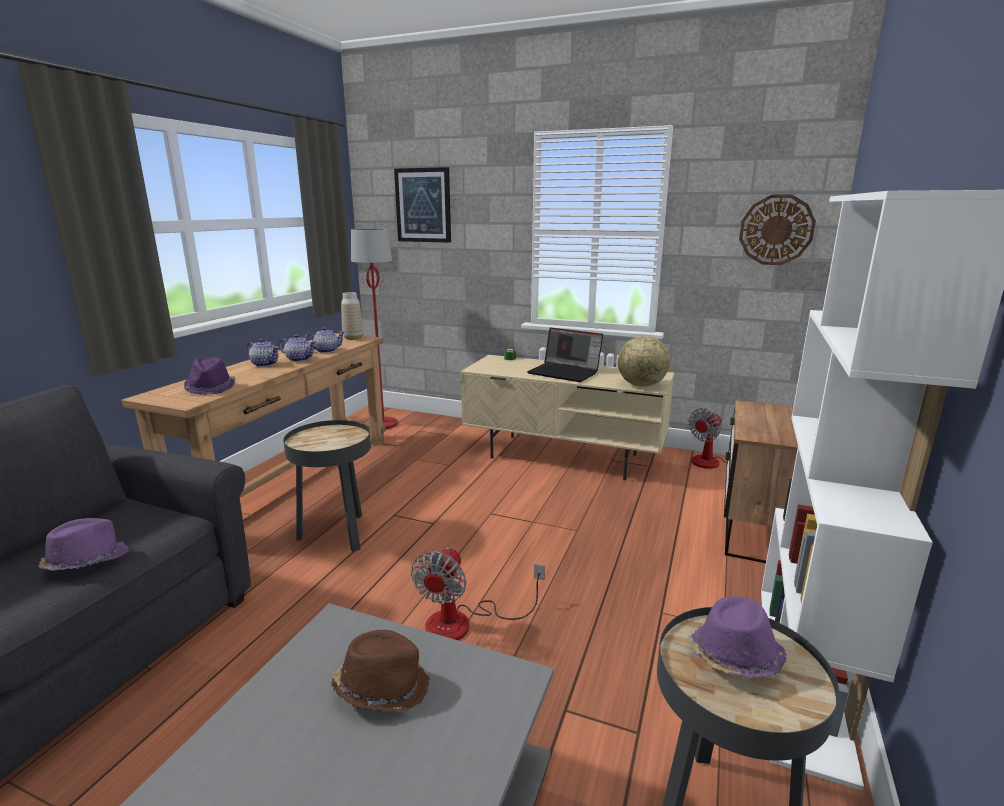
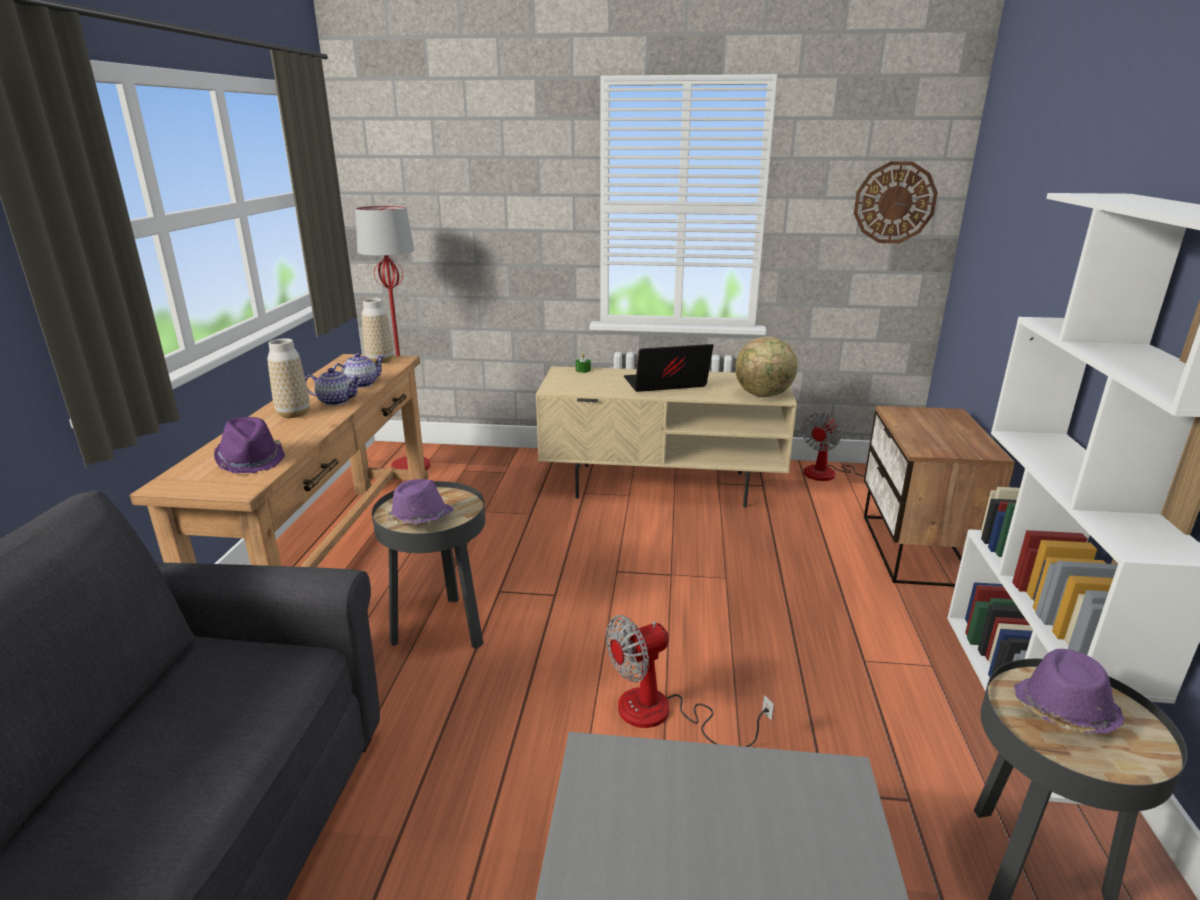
camera: 15 degrees left, 5 degrees up
(86, 562) = (215, 741): purple hat -> purple hat (419, 519)
(265, 364) = (293, 414): teapot -> vase
(382, 687) = (707, 822): brown hat -> none
(423, 205) = (445, 171): picture -> none
(464, 623) = (663, 714): fan -> fan turned 60 degrees clockwise
(565, 372) = (664, 385): laptop -> laptop turned 150 degrees clockwise

